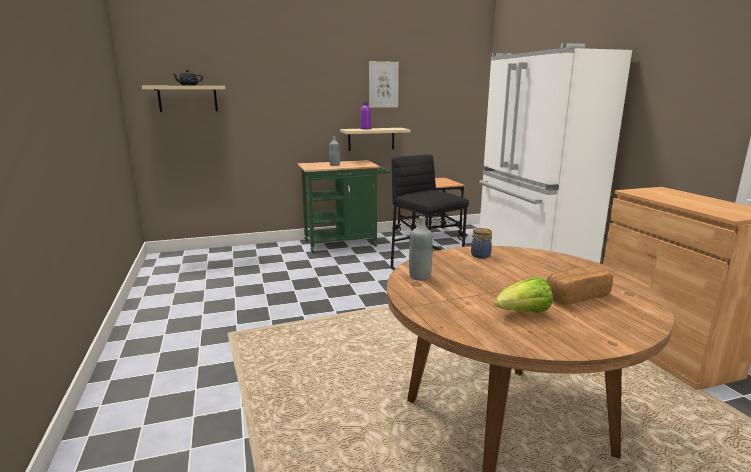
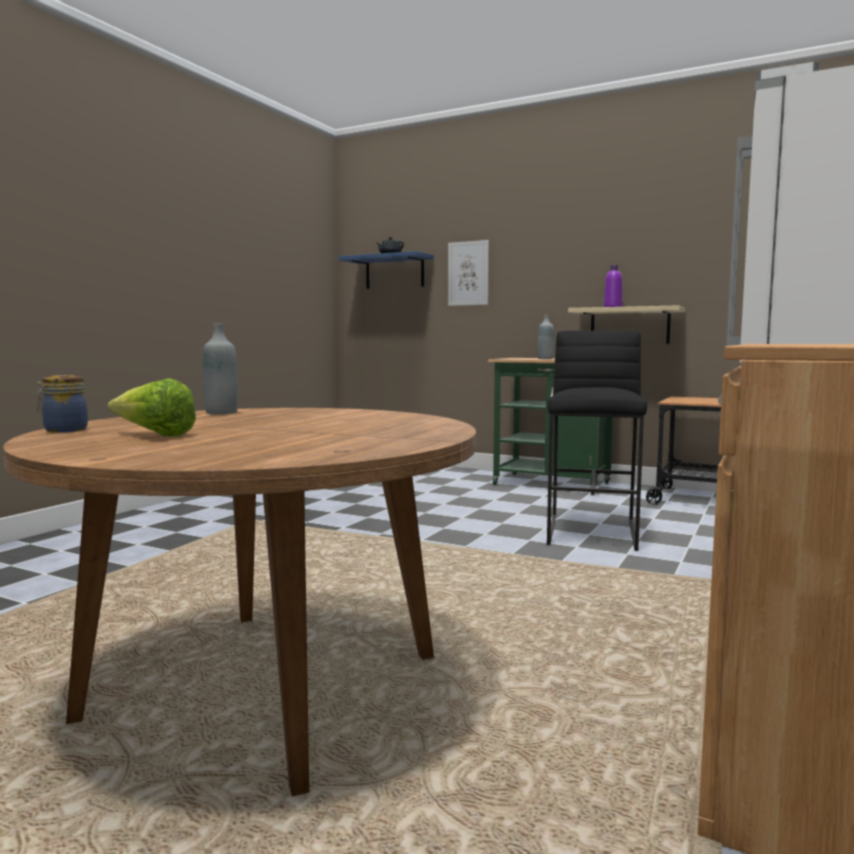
camera: 45 degrees right, 10 degrees down
(187, 98) = (394, 272): beige shelf -> blue shelf
(383, 84) = (654, 238): picture -> picture (468, 273)
(480, 256) = (356, 414): jar -> jar (64, 430)
(575, 296) = (268, 440): bread -> none

